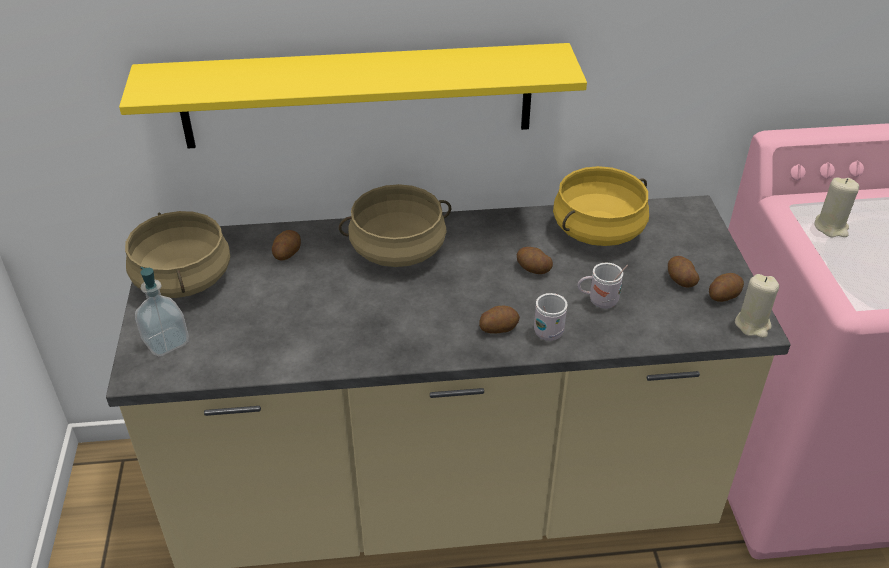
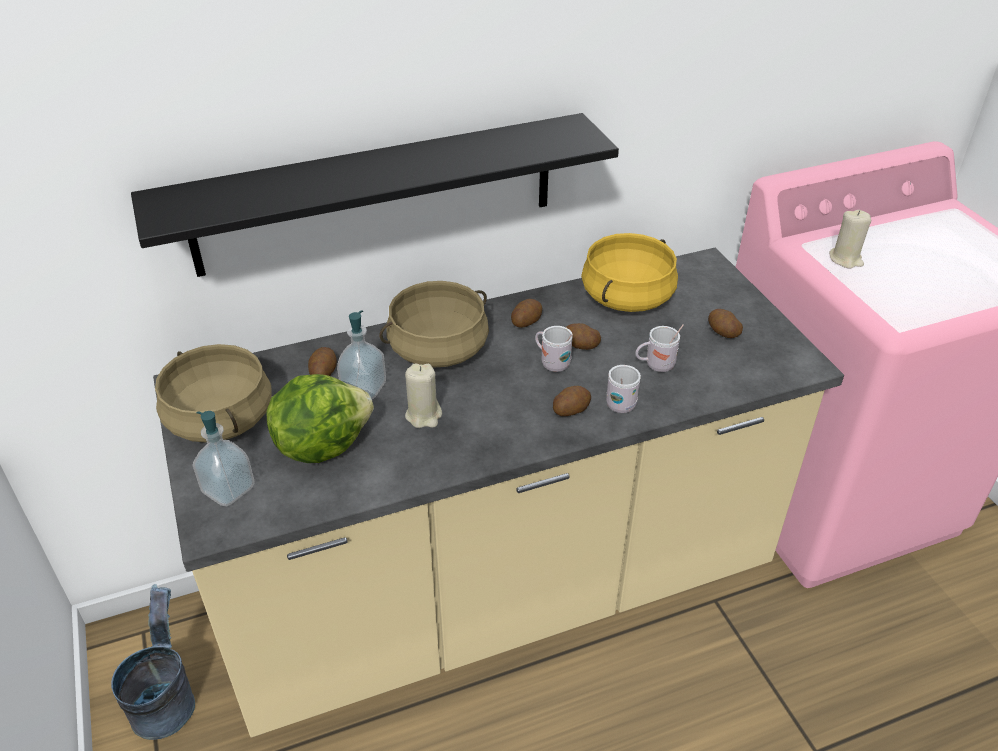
camera: 15 degrees left, 0 degrees up
(124, 523) = (166, 699): none -> grey bucket
(260, 317) = (321, 444): none -> lettuce
(317, 274) = (364, 388): none -> soap dispenser
(357, 96) = (376, 195): yellow shelf -> black shelf
(499, 280) = (552, 362): none -> white mug
(723, 295) = (767, 340): potato -> potato (525, 321)
(752, 325) = (804, 363): beige candle -> beige candle (424, 415)

